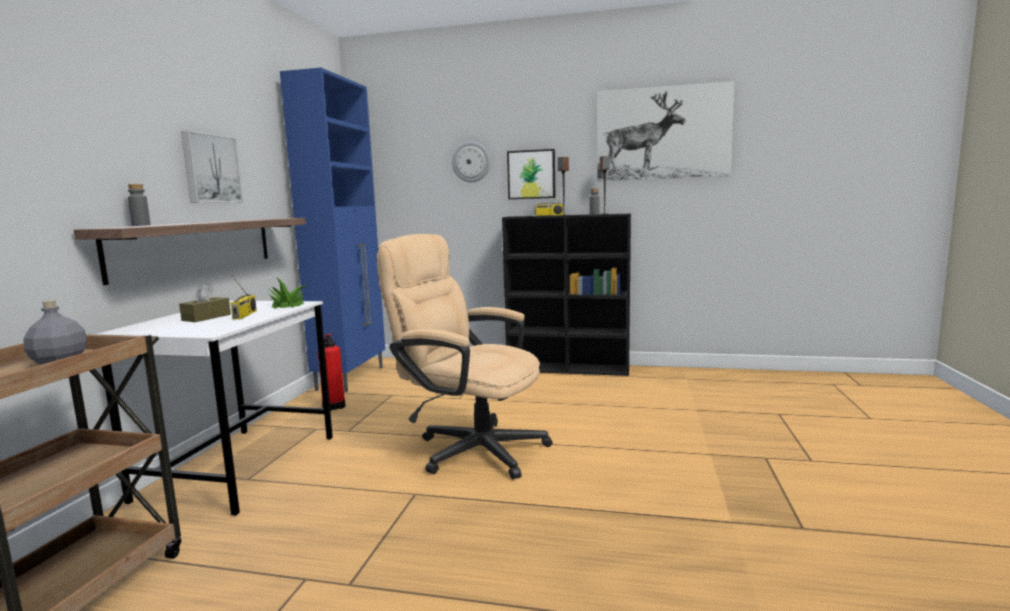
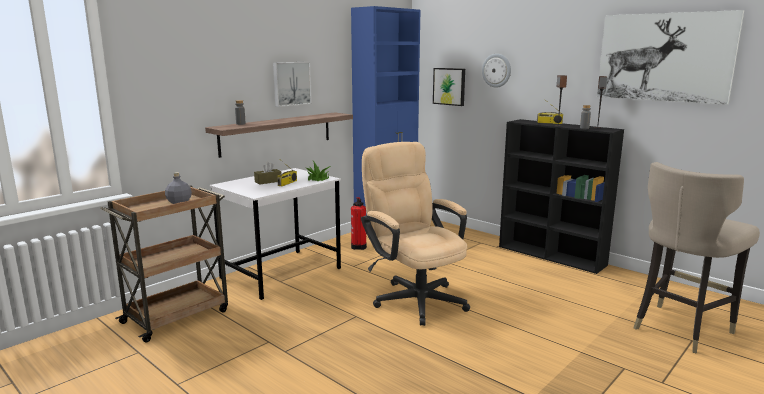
camera: 30 degrees right, 5 degrees up
(531, 174) = (543, 85): picture -> picture (449, 86)
(756, 406) = (680, 328): none -> beige stool

